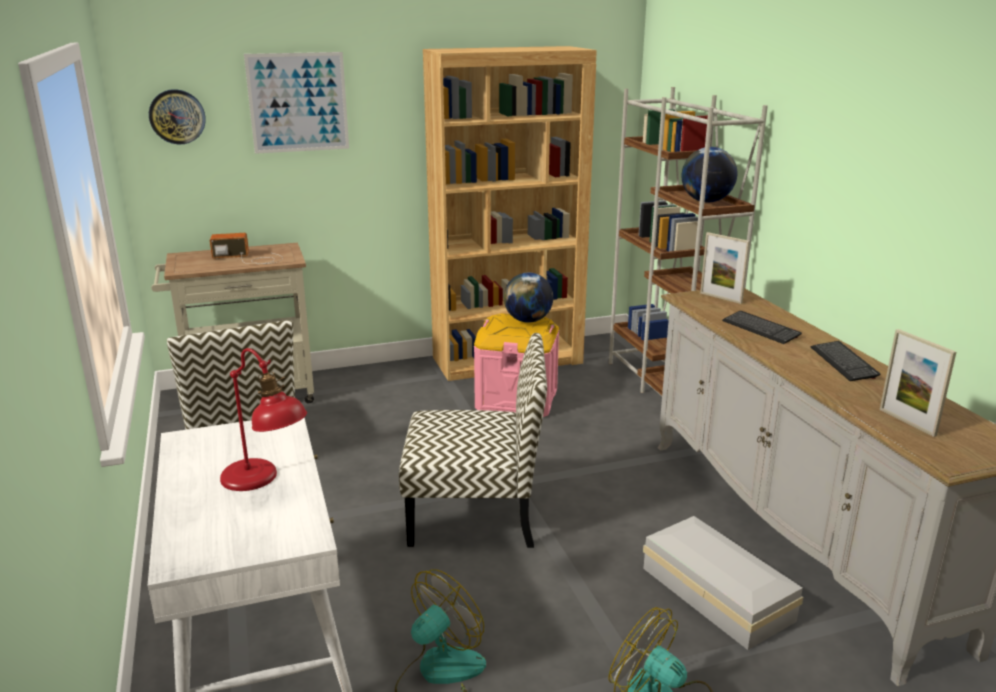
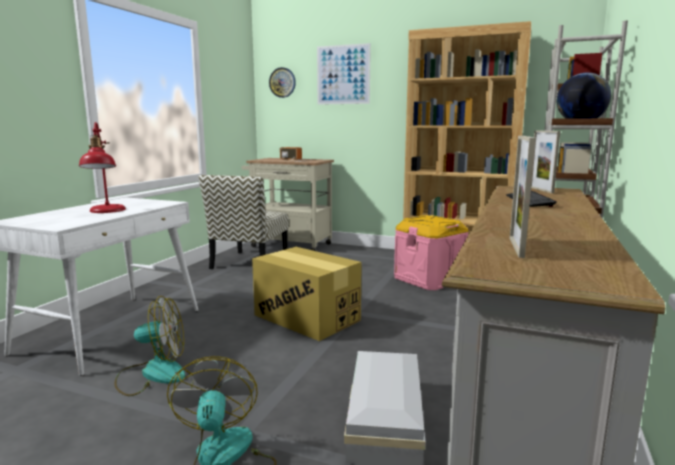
camera: 40 degrees right, 10 degrees down
(476, 514) = (307, 318): chair -> cardboard box
(528, 321) = (442, 220): globe -> none
(843, 362) = (558, 219): keyboard -> none

